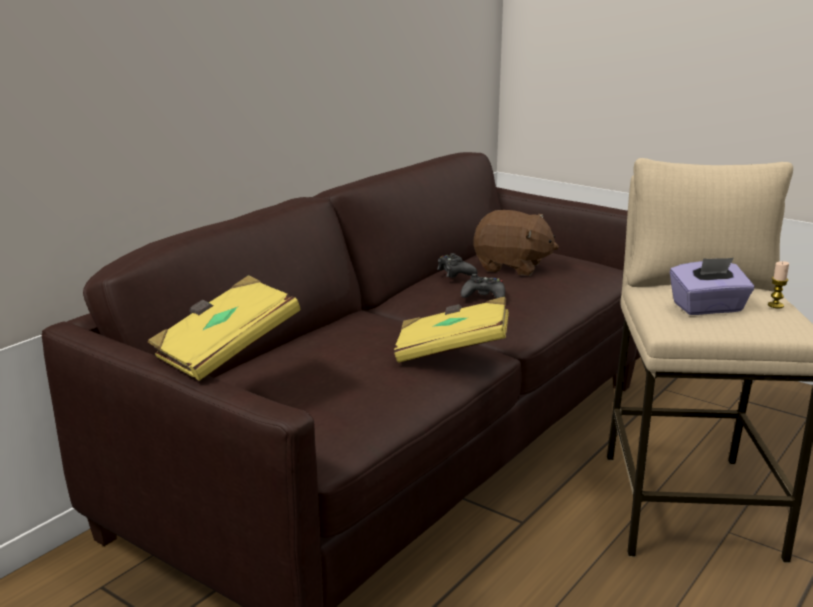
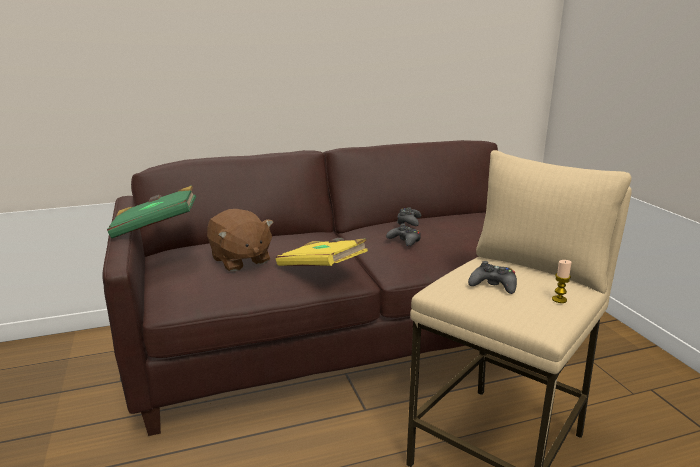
camera: 35 degrees right, 0 degrees up
(225, 352) = (155, 228): yellow book -> green book
(512, 267) = (458, 227): brown plush toy -> brown plush toy (240, 260)
(708, 308) = (493, 285): purple tissue box -> black game controller

